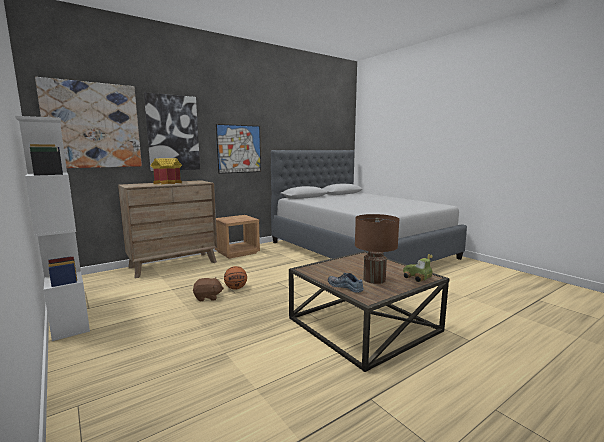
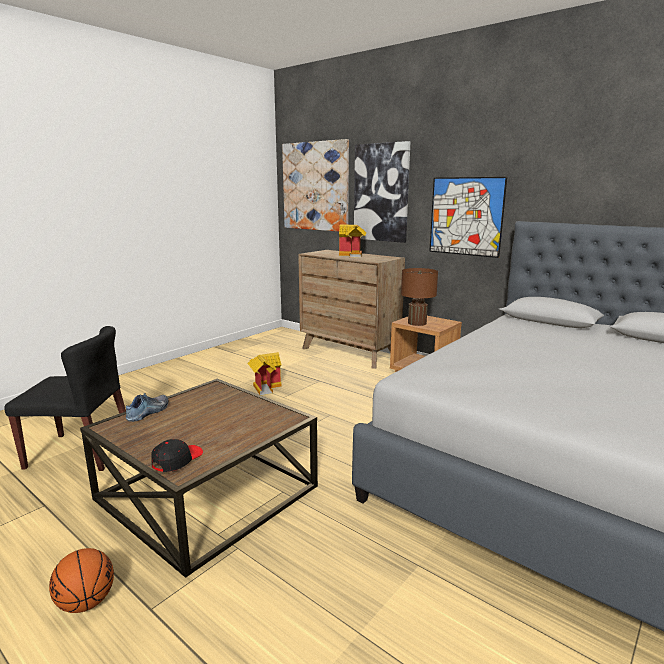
camera: 75 degrees right, 5 degrees up
(68, 314) = (219, 350): white bookcase -> none
(208, 297) = (265, 387): brown plush toy -> toy house
(236, 288) = (296, 395): basketball -> basketball (86, 602)
(274, 390) = (81, 451): none -> black chair
(374, 279) = (175, 428): brown table lamp -> brown table lamp (417, 323)
(416, 278) = (177, 460): toy car -> black cap

